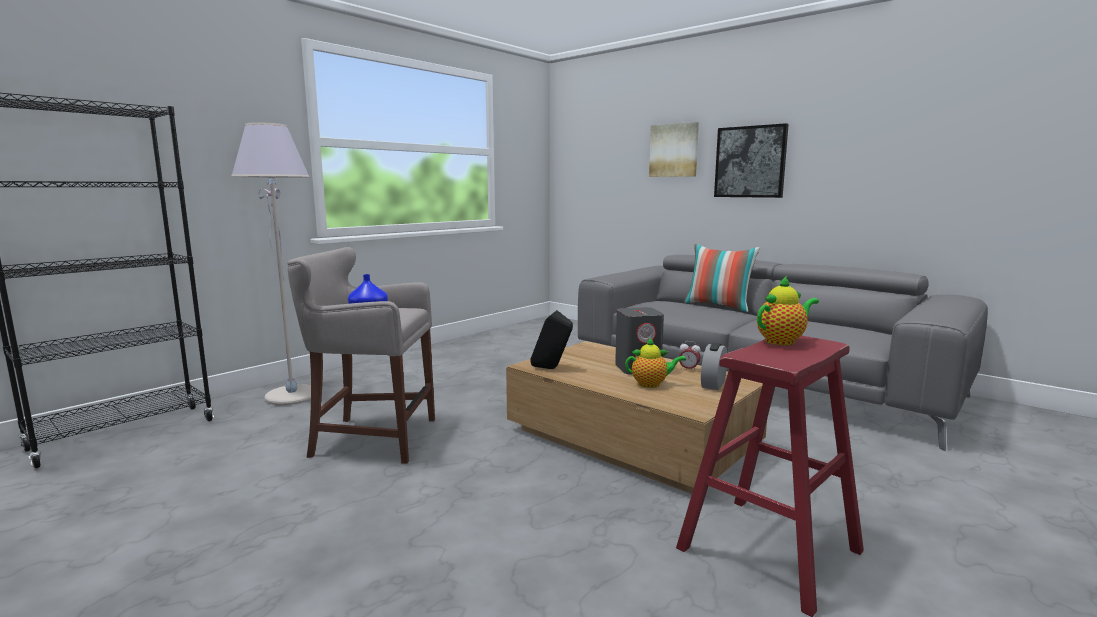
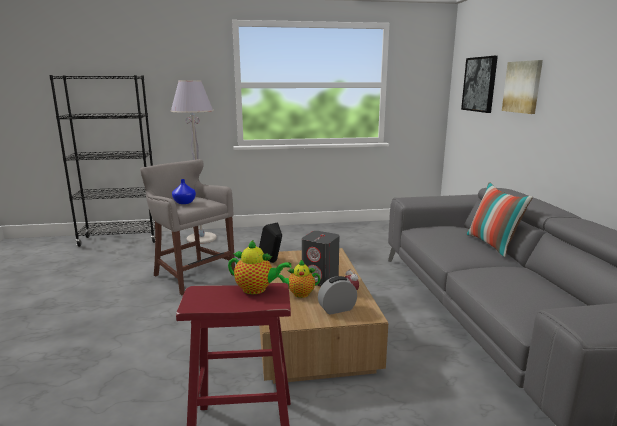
camera: 40 degrees right, 5 degrees up
(651, 384) = (299, 294): teapot -> teapot turned 135 degrees clockwise
(750, 162) = (576, 104): picture -> picture (479, 84)

